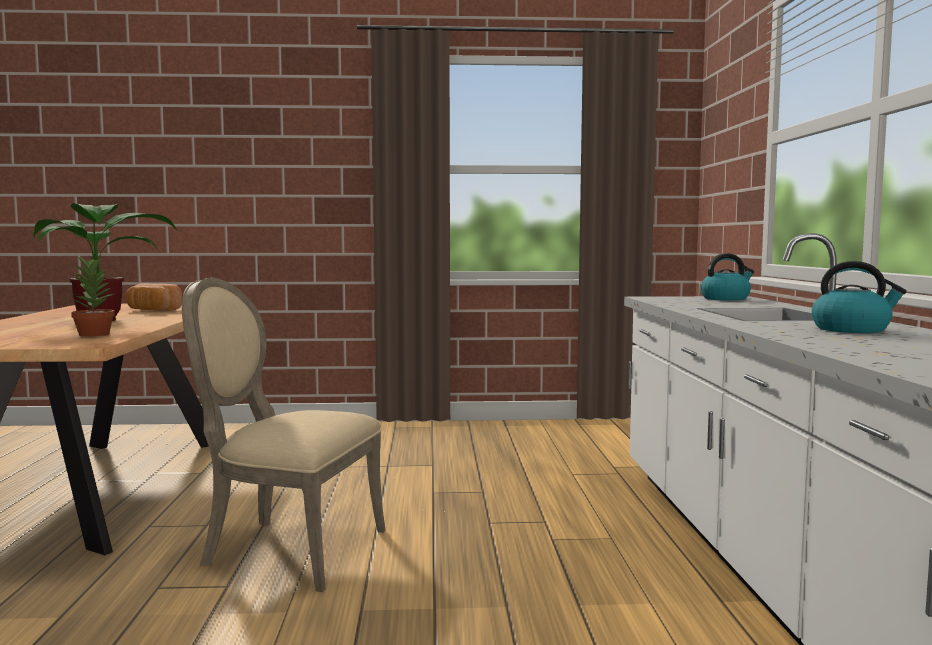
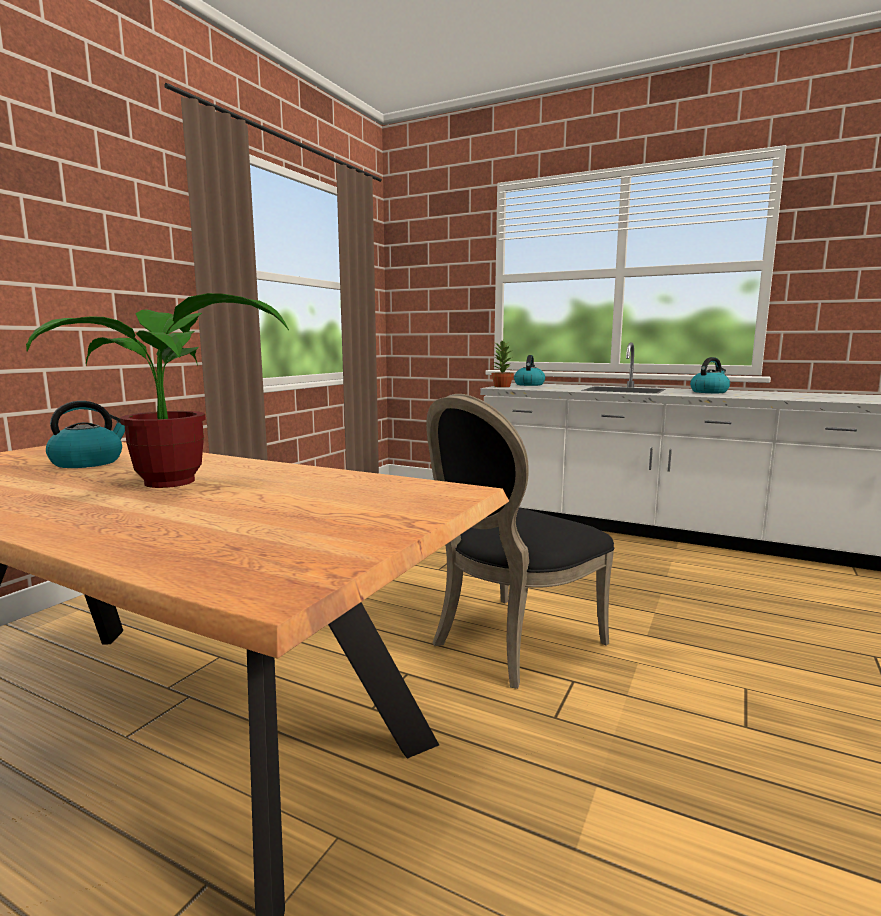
camera: 60 degrees left, 5 degrees up
(94, 334) = (354, 487): potted plant -> potted plant (501, 386)
(151, 310) = (88, 462): bread -> kettle
(287, 549) = (510, 643): beige chair -> black chair

